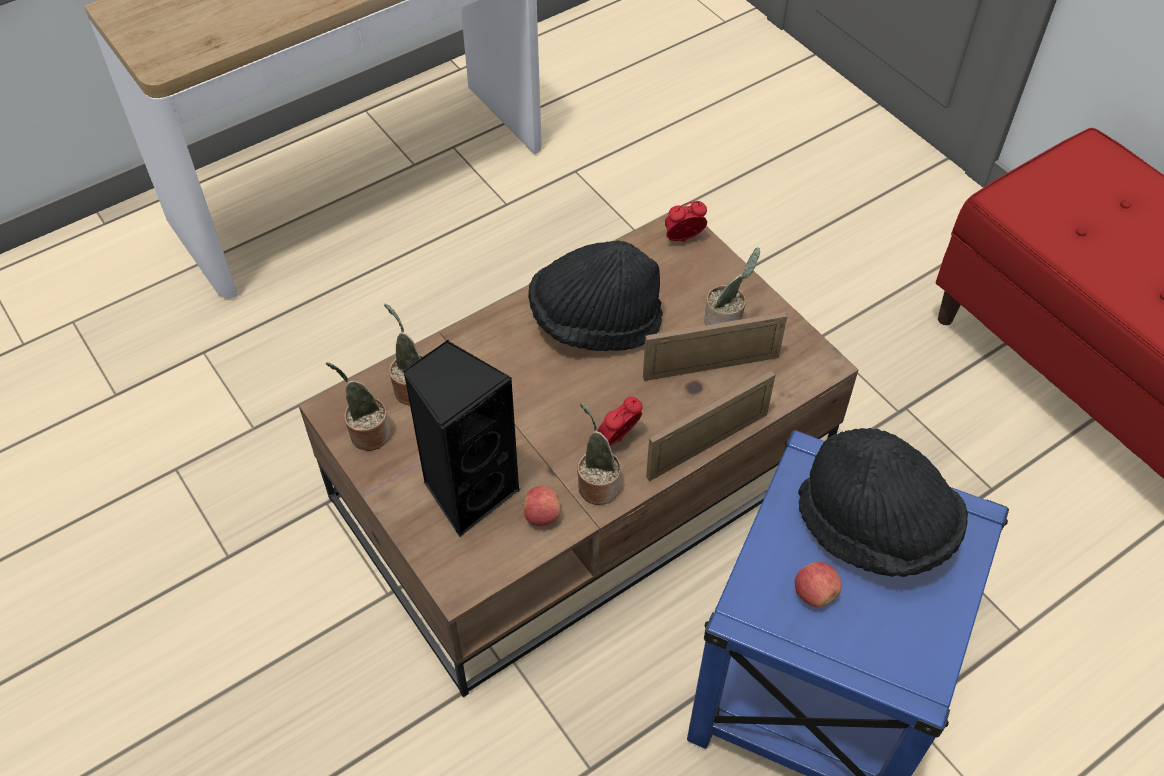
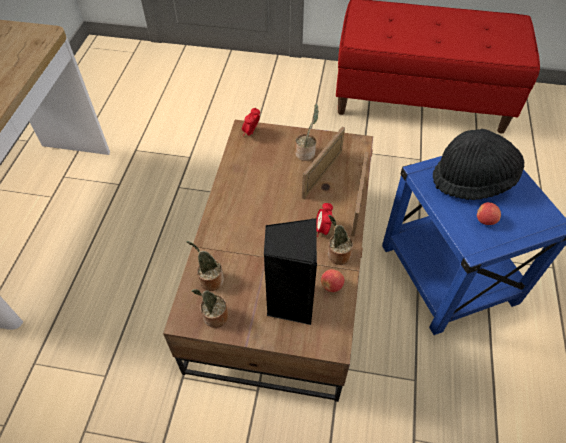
camera: 45 degrees left, 0 degrees up
(595, 321) = (255, 190): black hat -> none

